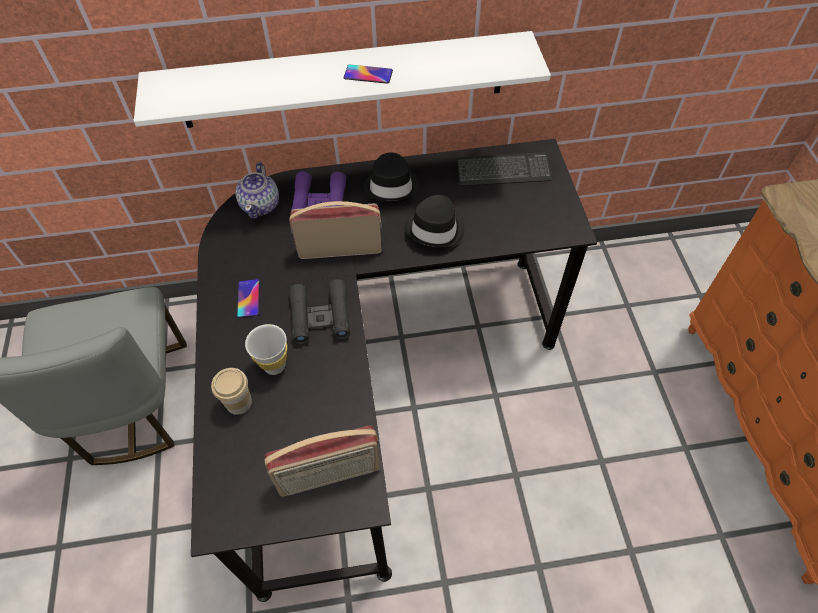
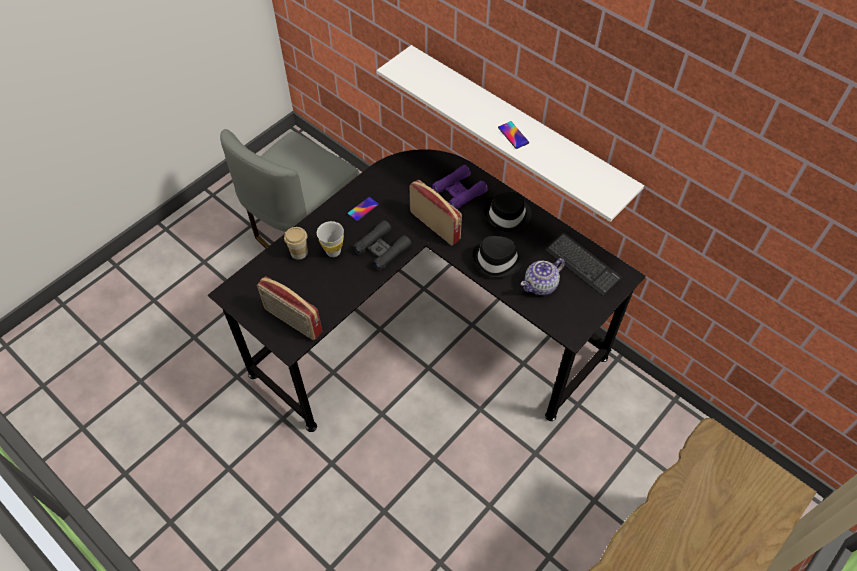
camera: 50 degrees right, 0 degrees up
(261, 205) = (429, 167): teapot -> teapot (541, 285)

